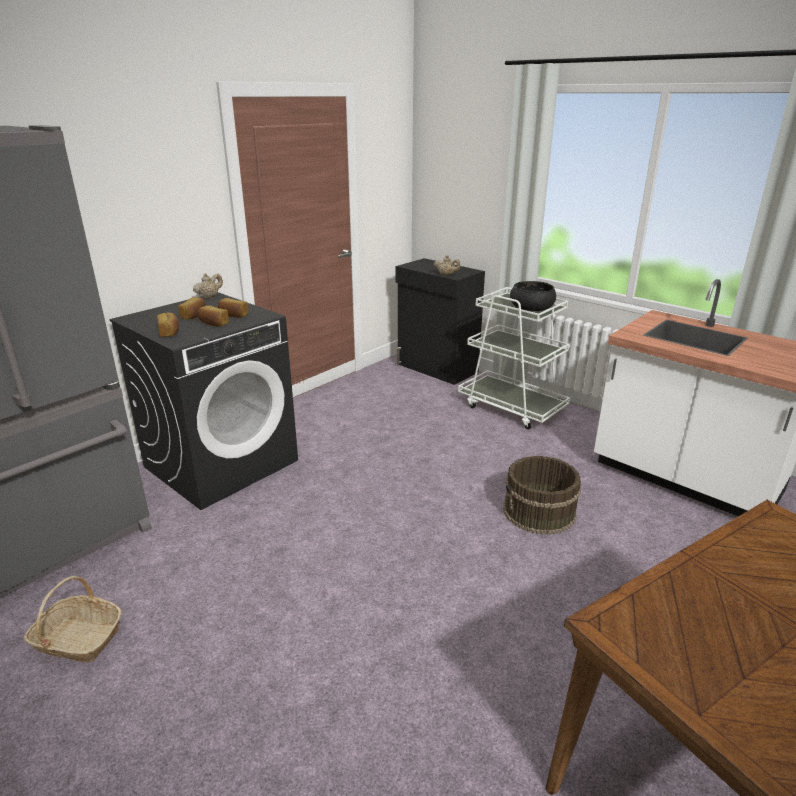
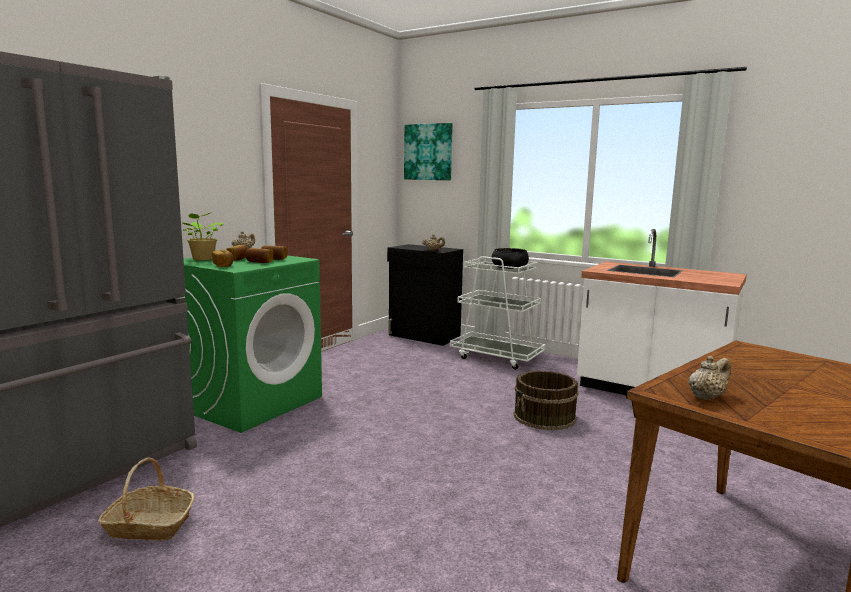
camera: 10 degrees left, 15 degrees down
(156, 315) = (203, 259): none -> potted plant
(222, 463) = (250, 402): black washing machine -> green washing machine
(448, 144) = (428, 152): none -> picture
(667, 647) = (706, 397): none -> beige teapot

